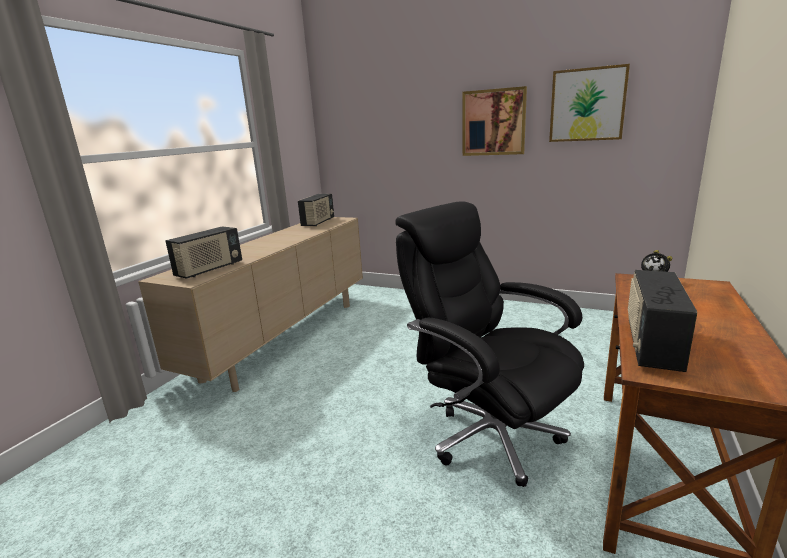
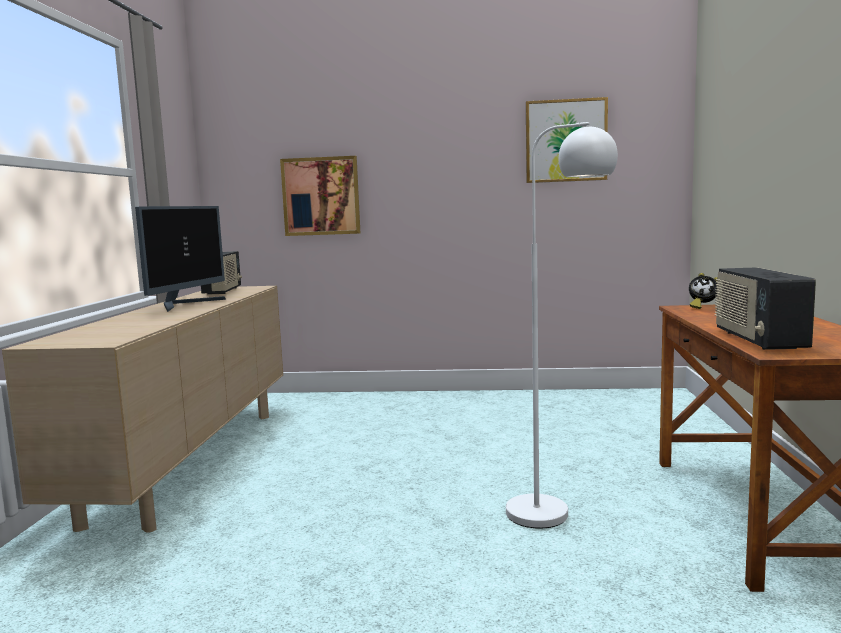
camera: 20 degrees left, 10 degrees down
(209, 270) = (117, 332): radio -> none
(280, 238) = (185, 304): none -> monitor
(488, 435) = (556, 518): black office chair -> white floor lamp
(493, 122) = (457, 159): picture -> picture (321, 196)

